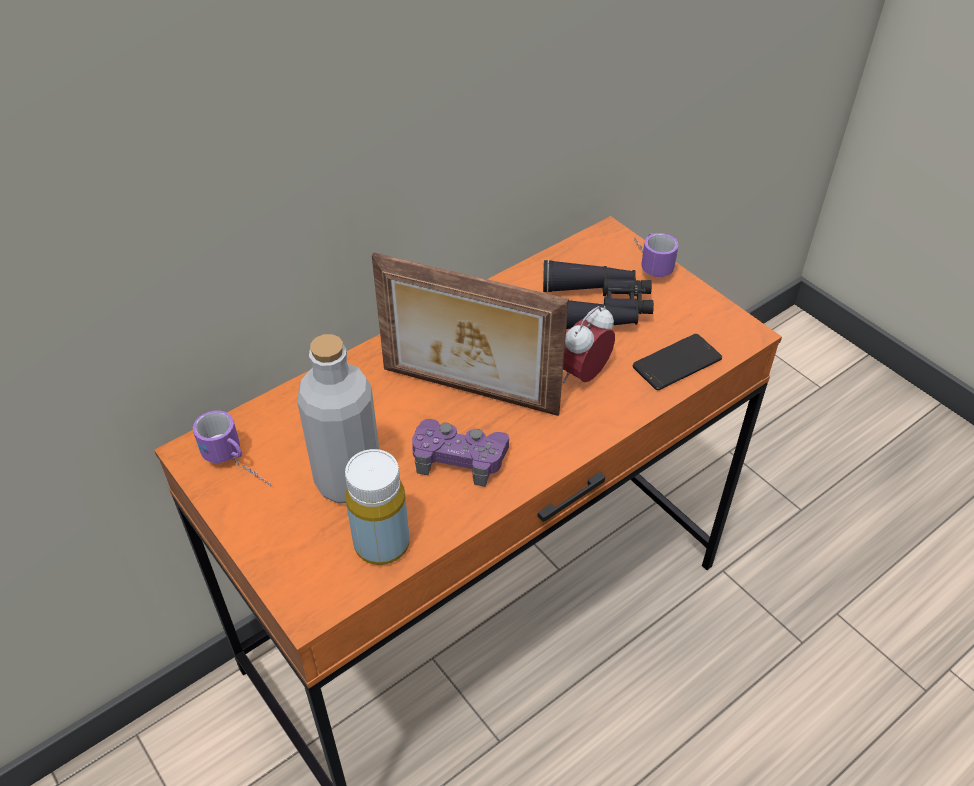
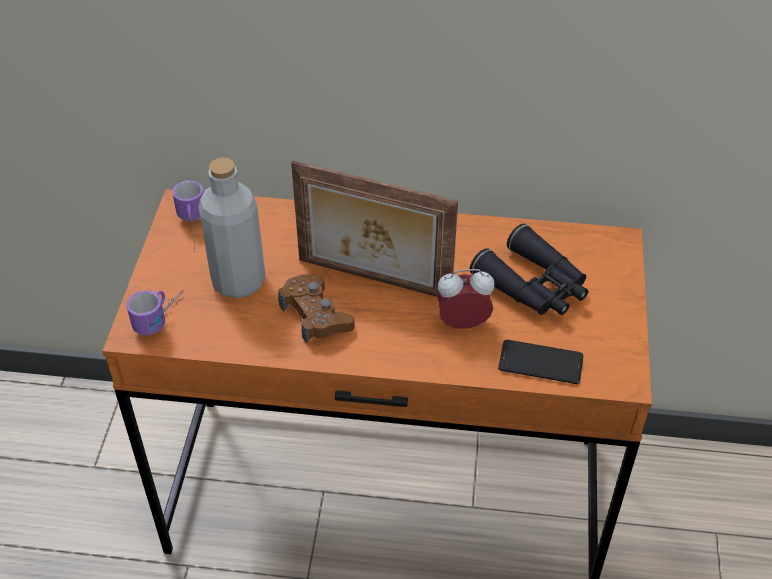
camera: 45 degrees right, 0 degrees up
(382, 544) = (210, 330): yellow bottle -> none
(459, 457) = (316, 315): purple game controller -> brown game controller
(468, 393) = (373, 281): picture frame -> picture frame turned 45 degrees counterclockwise
(648, 263) = (621, 281): mug -> mug (162, 317)

